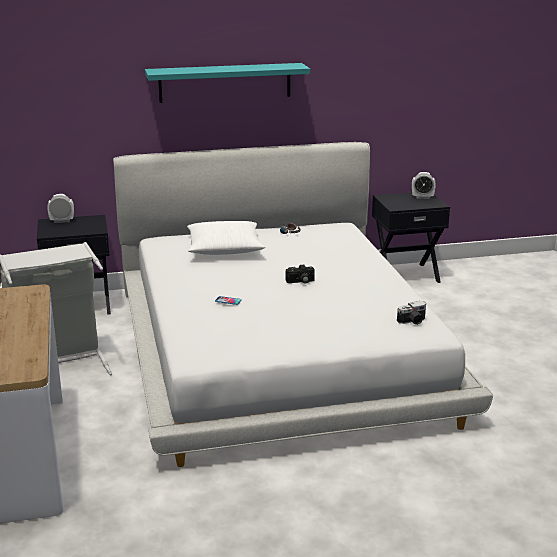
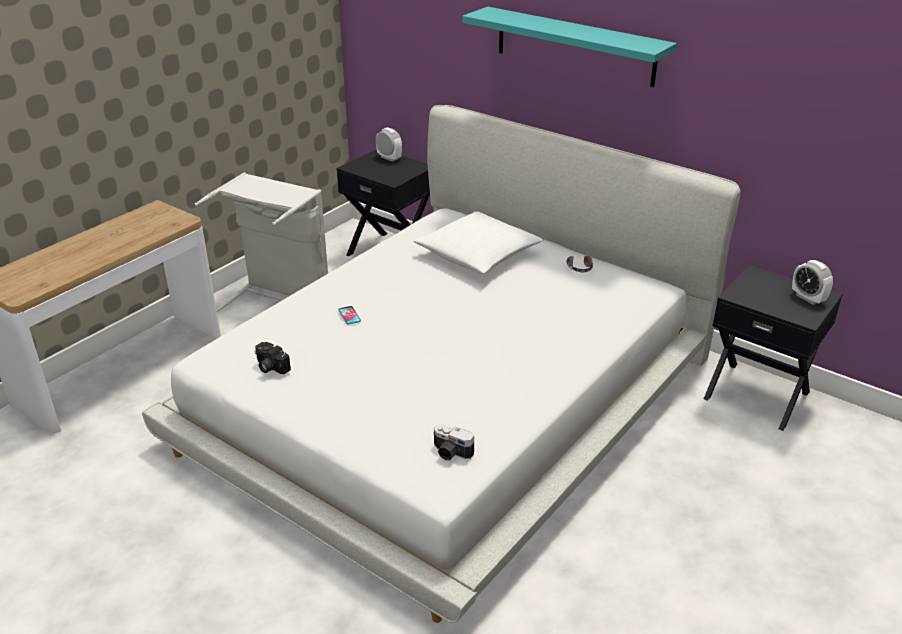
camera: 50 degrees right, 10 degrees up
(300, 281) = (454, 333): camera -> camera (270, 367)

